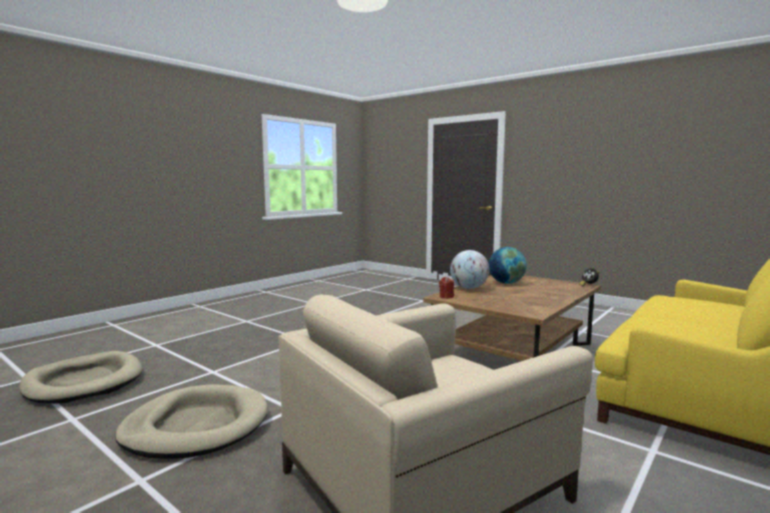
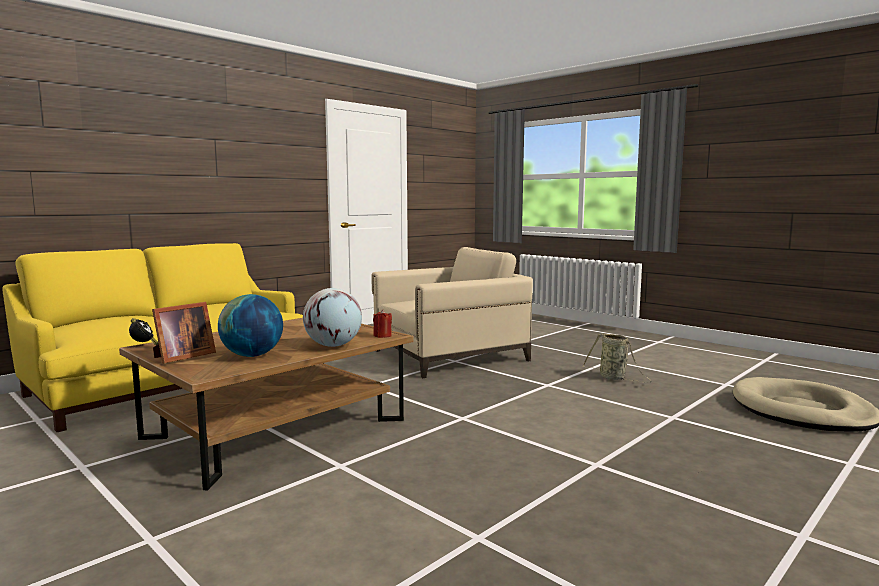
camera: 175 degrees left, 0 degrees up
(196, 426) = (614, 378): beige dog bed -> basket
(542, 281) = (182, 356): none -> picture frame

